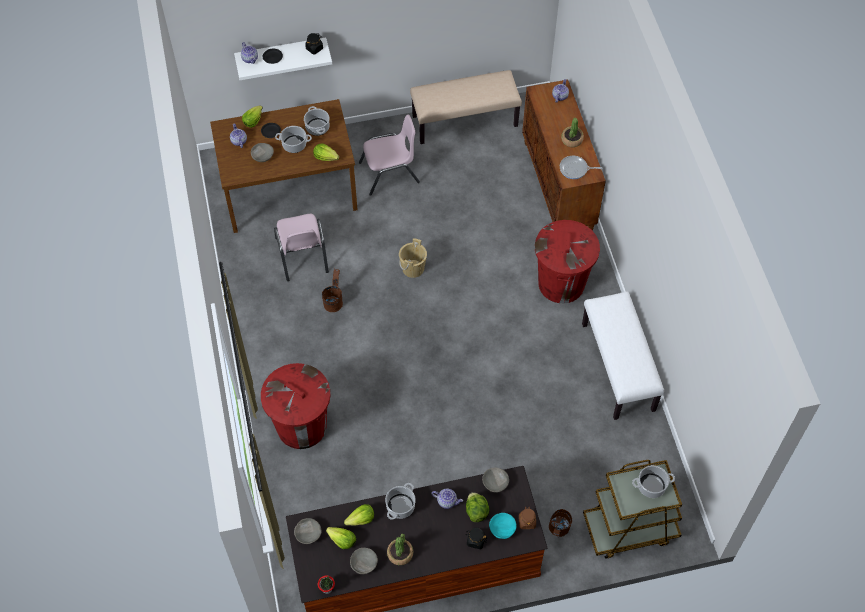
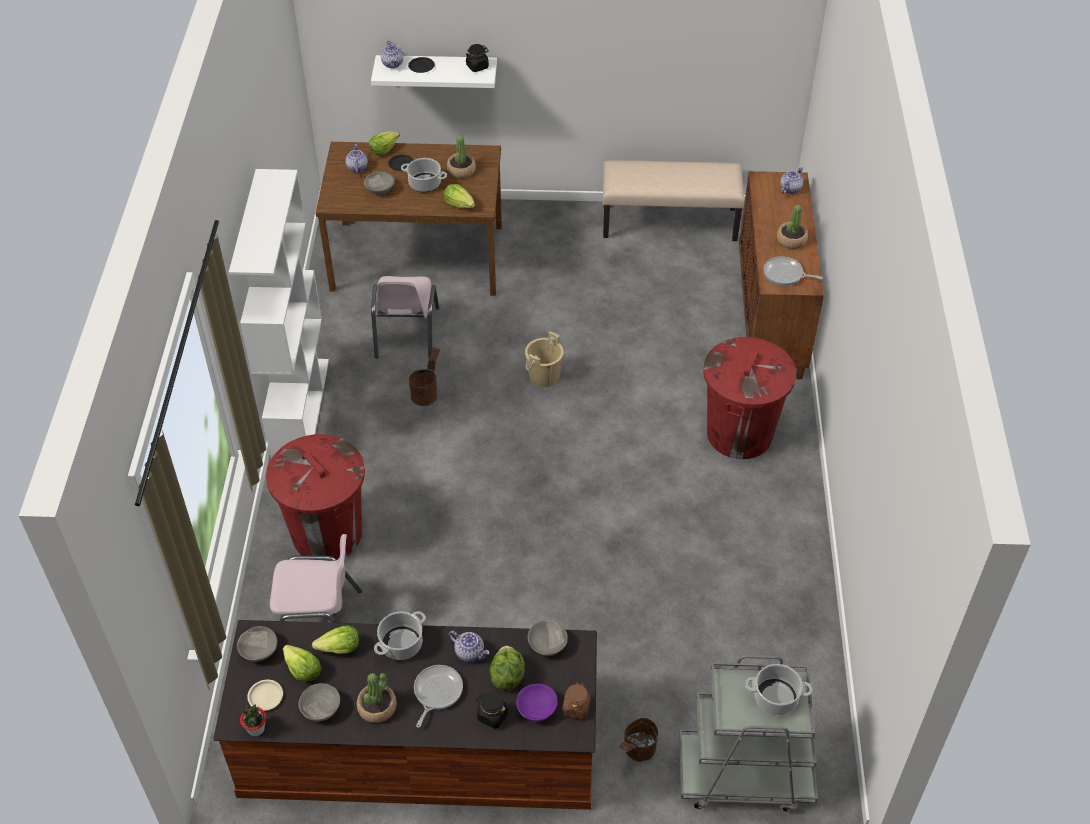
camera: 15 degrees right, 10 degrees down
(247, 334) = (300, 408): none -> white bookcase
(317, 127) = (461, 170): cooking pot -> potted plant
(325, 565) = (266, 696): none -> beige plate
(390, 173) = (552, 262): pink chair -> pink chair (317, 619)
(435, 534) = (436, 692): none -> frying pan
(502, 528) = (537, 709): turquoise bowl -> purple bowl
(618, 367) = (790, 555): white bench -> none
(629, 528) = (744, 775): brown cart -> grey cart

